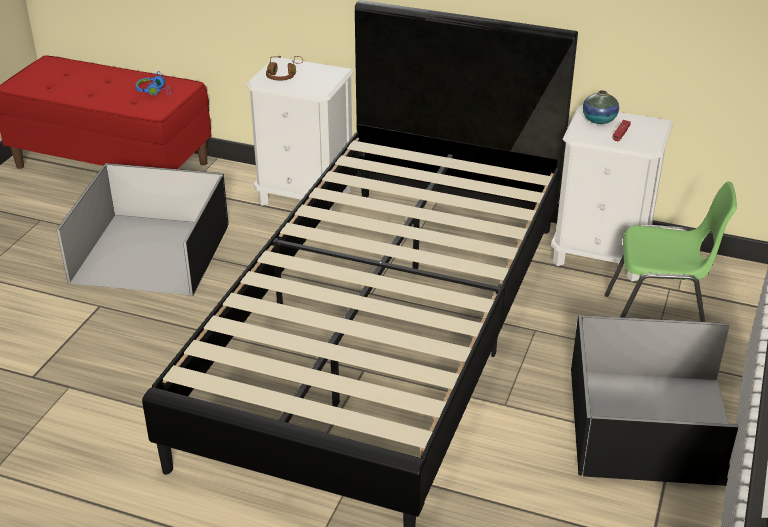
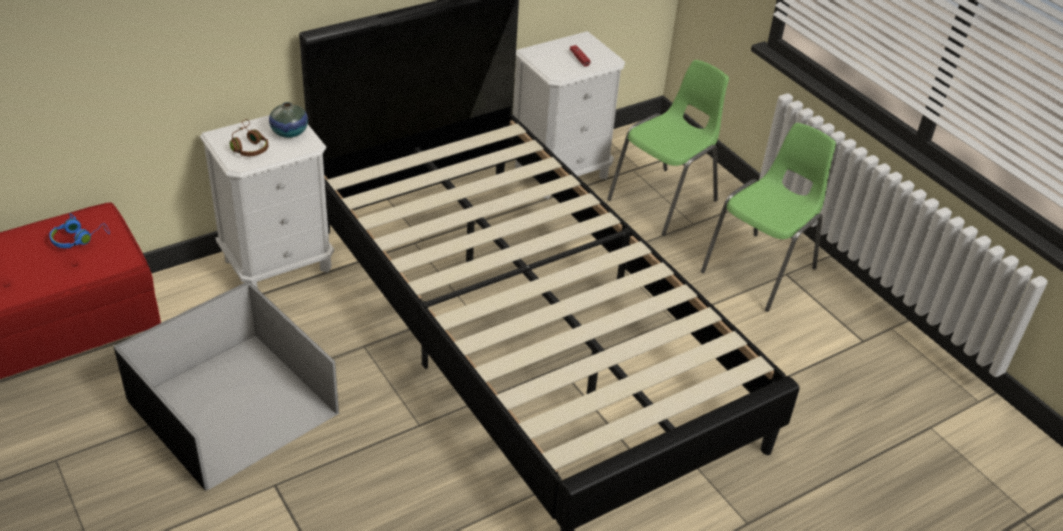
camera: 55 degrees left, 5 degrees up
(599, 120) = (548, 55): vase -> vase (289, 132)
(651, 427) = (761, 270): black storage box -> green chair

